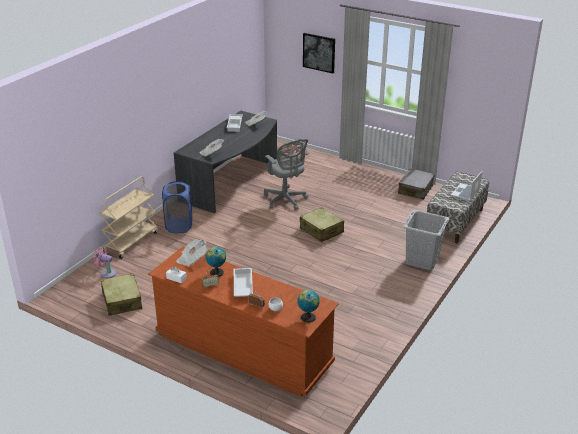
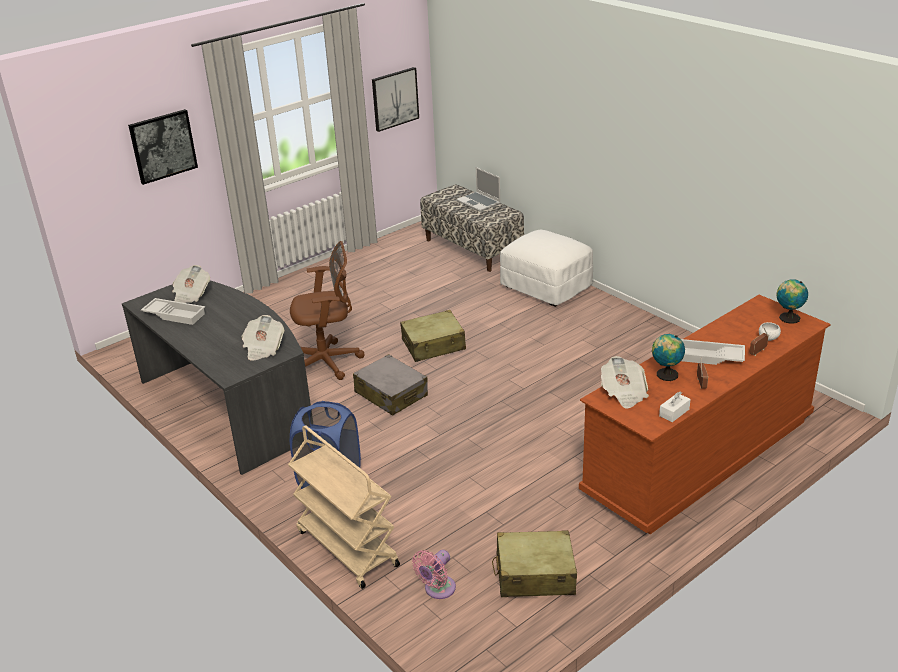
camera: 70 degrees left, 0 degrees up
(286, 200) = (327, 362): grey office chair -> brown office chair
(416, 189) = (376, 257): grey suitcase -> grey suitcase (391, 394)
(422, 261) = (546, 286): grey laundry basket -> white ottoman
(478, 100) = (395, 98): none -> picture

